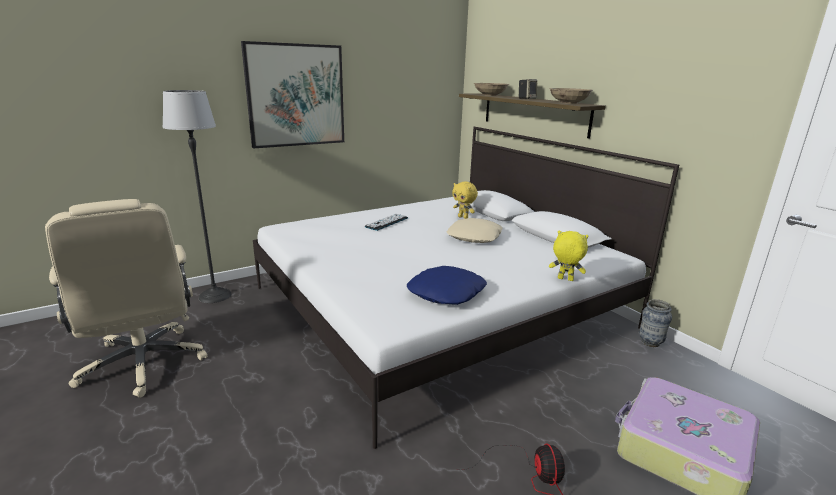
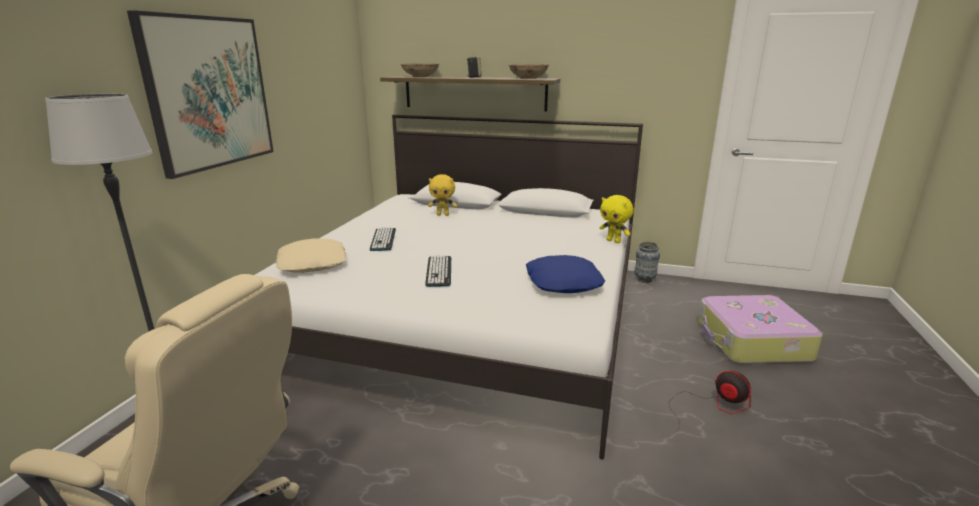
camera: 40 degrees left, 0 degrees up
(378, 253) = (439, 271): none -> keyboard
(475, 237) = (488, 229): beige pillow -> beige pillow (313, 263)
(565, 279) = (614, 241): yellow plush toy -> yellow plush toy turned 120 degrees counterclockwise

